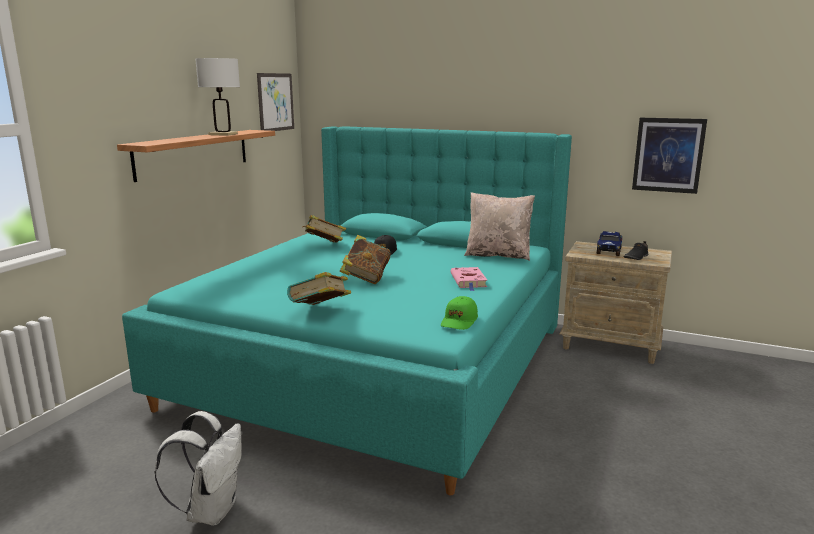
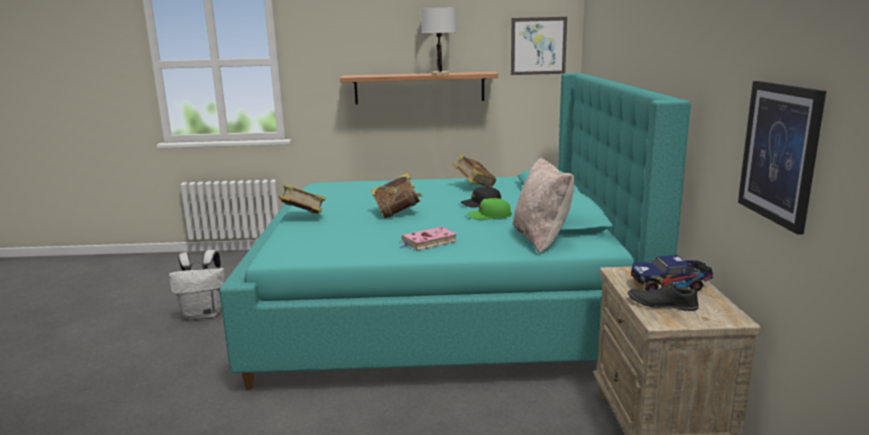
camera: 65 degrees right, 0 degrees up
(459, 321) = (311, 256): green cap -> green cap (489, 216)

